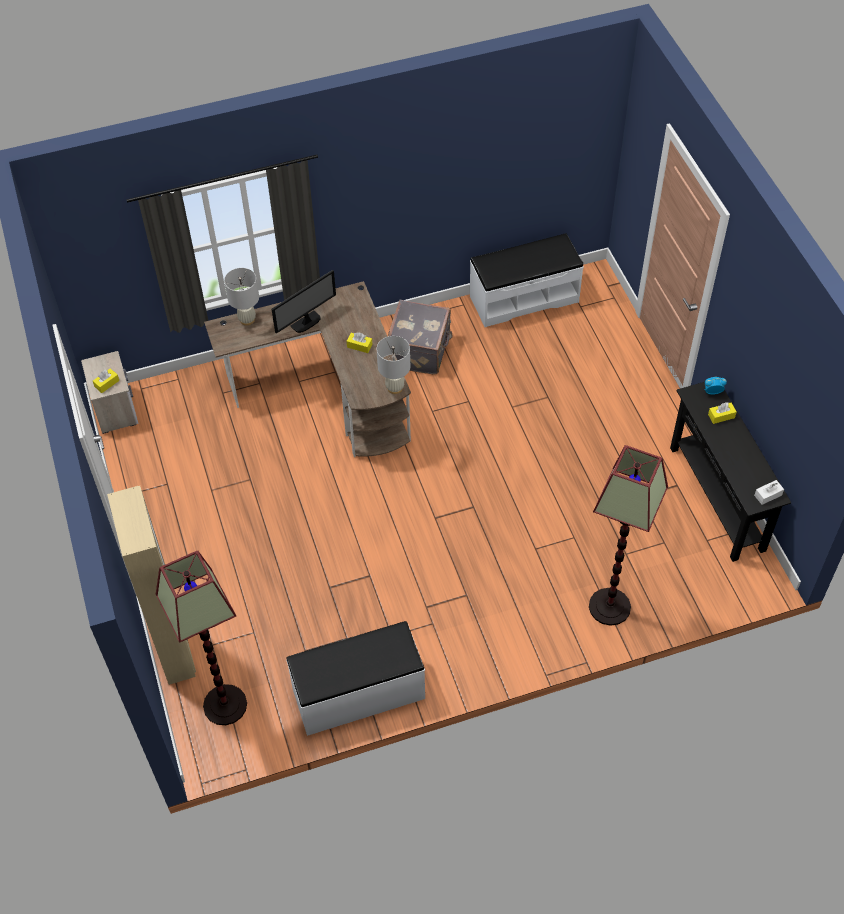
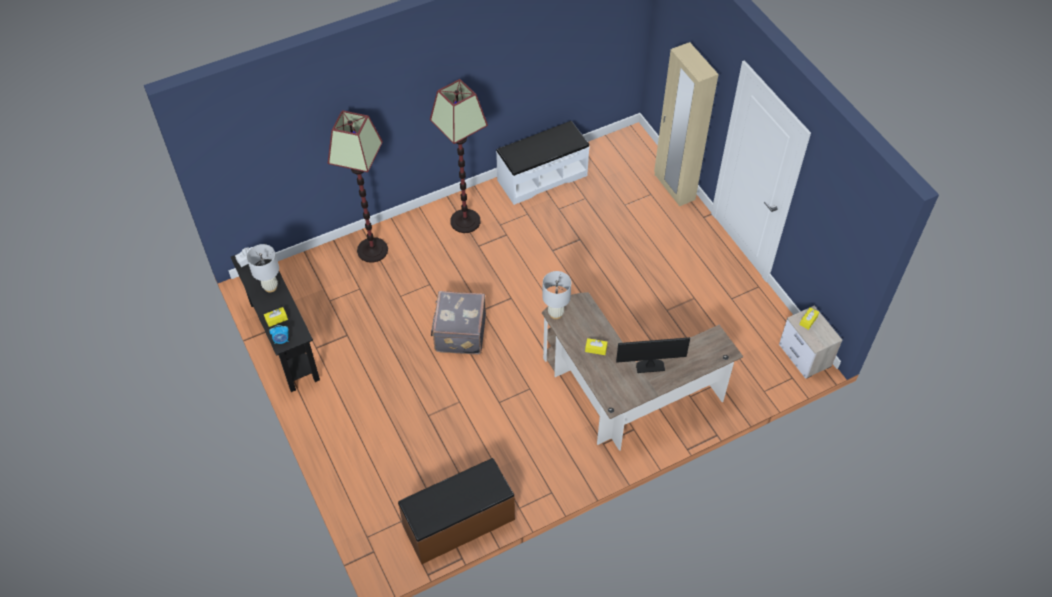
camera: 170 degrees right, 0 degrees up
(225, 705) = (628, 162): floor lamp -> floor lamp (465, 221)
(247, 320) = (705, 362): white table lamp -> white table lamp (270, 287)
(306, 323) = (650, 366): monitor -> monitor turned 45 degrees clockwise
(420, 350) = (552, 449): grey suitcase -> grey suitcase (459, 333)
(523, 298) = (459, 523): white bench -> brown bench

